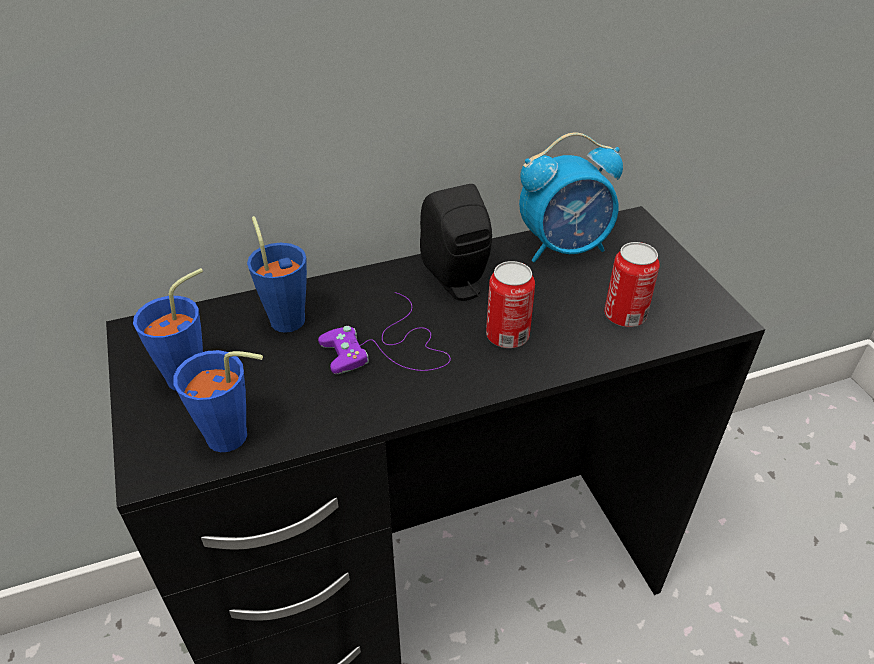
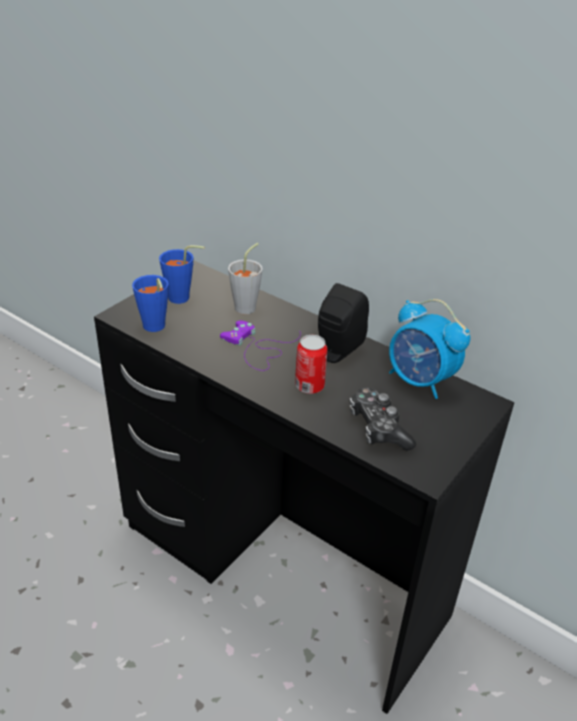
camera: 55 degrees right, 5 degrees down
(285, 315) = (248, 306): blue cup -> grey cup
(624, 316) = (378, 428): can -> game controller

